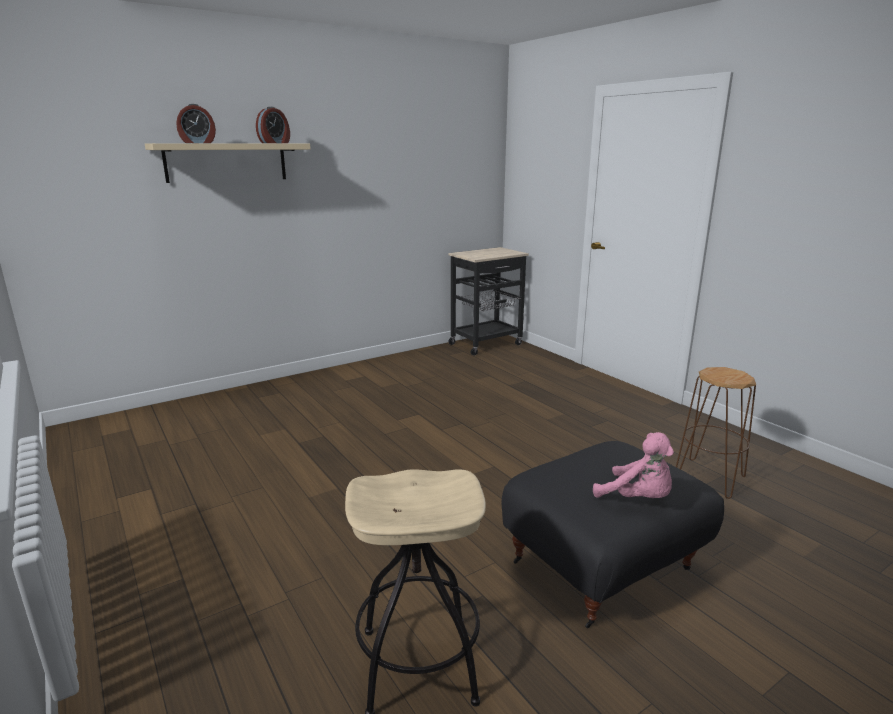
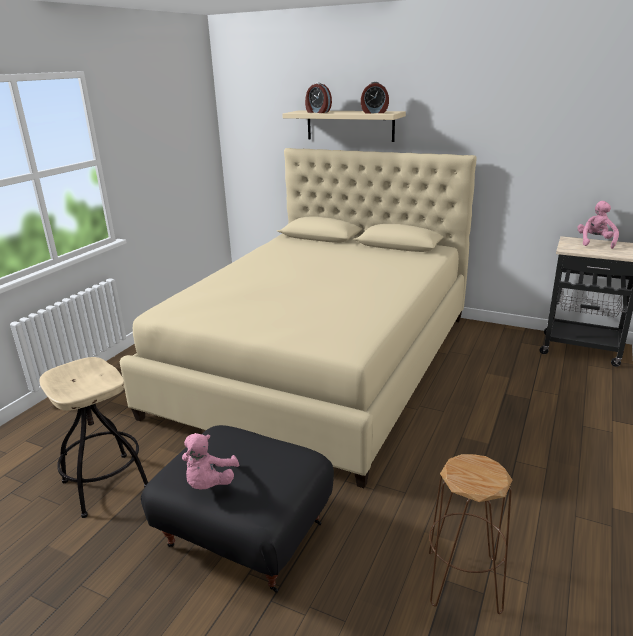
camera: 60 degrees right, 5 degrees up
(350, 436) = (321, 362): none -> beige bed
(477, 251) = (595, 242): none -> pink plush toy

